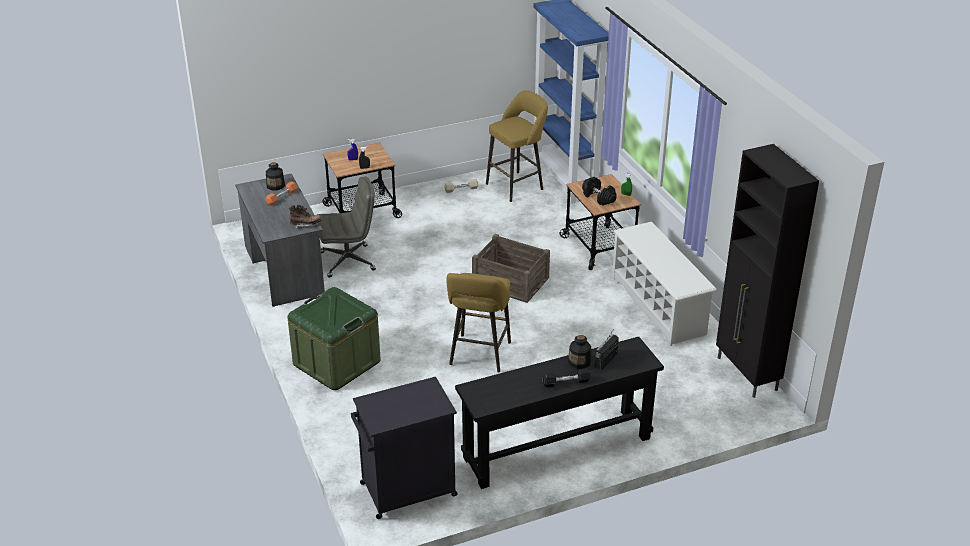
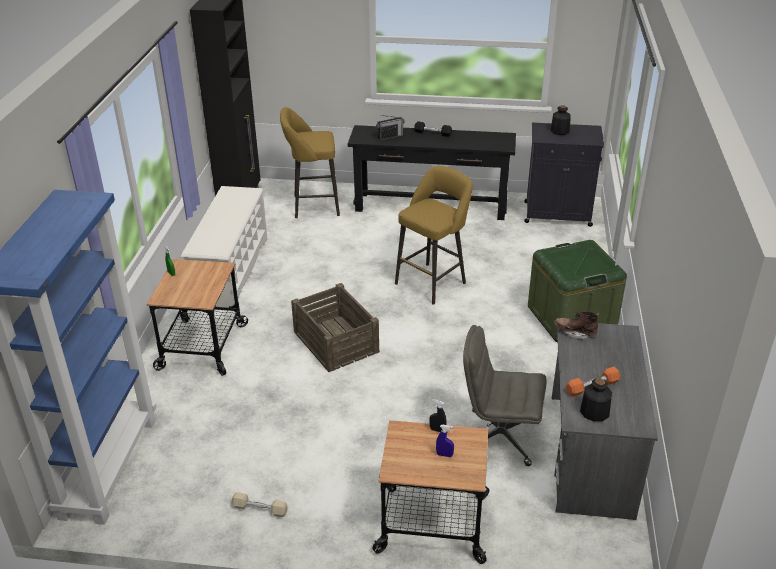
camera: 150 degrees left, 0 degrees up
(517, 185) = (180, 482): yellow stool -> yellow stool (313, 205)
(579, 362) = (410, 140): bottle -> bottle (559, 131)
(598, 198) = (204, 279): black dumbbell -> none

